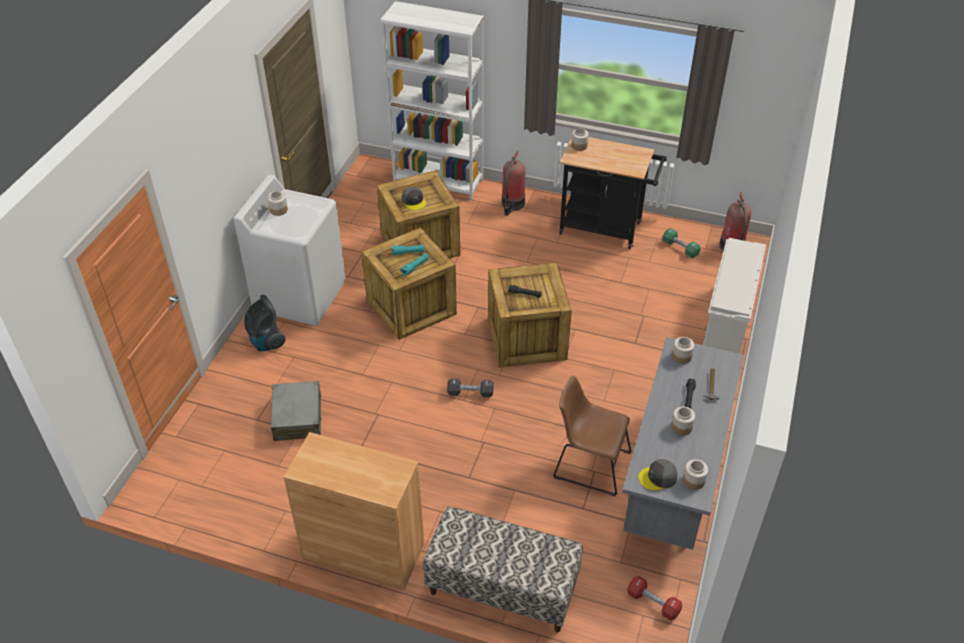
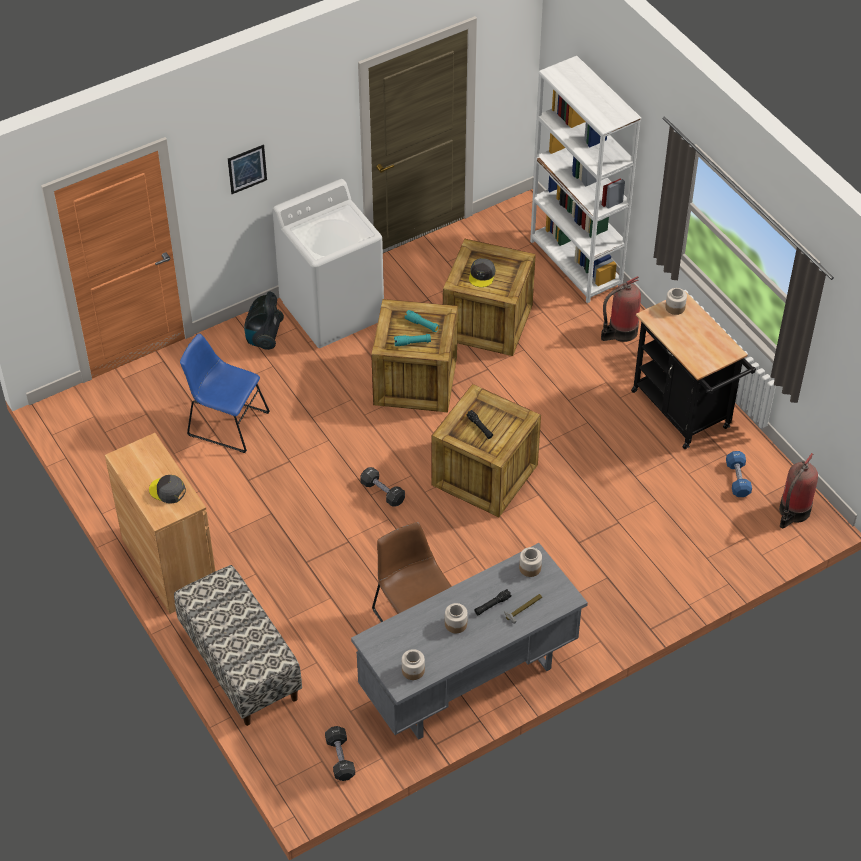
camera: 40 degrees right, 5 degrees up
(208, 186) = (247, 169): none -> picture
(278, 210) = (324, 219): jar -> none
(298, 418) = (225, 422): grey suitcase -> blue chair
(653, 603) = (340, 758): red dumbbell -> black dumbbell
(658, 477) = (388, 648): grey cap -> grey cap (167, 491)
(680, 248) = (737, 479): green dumbbell -> blue dumbbell
(727, 323) = (691, 581): white shoe rack -> none

